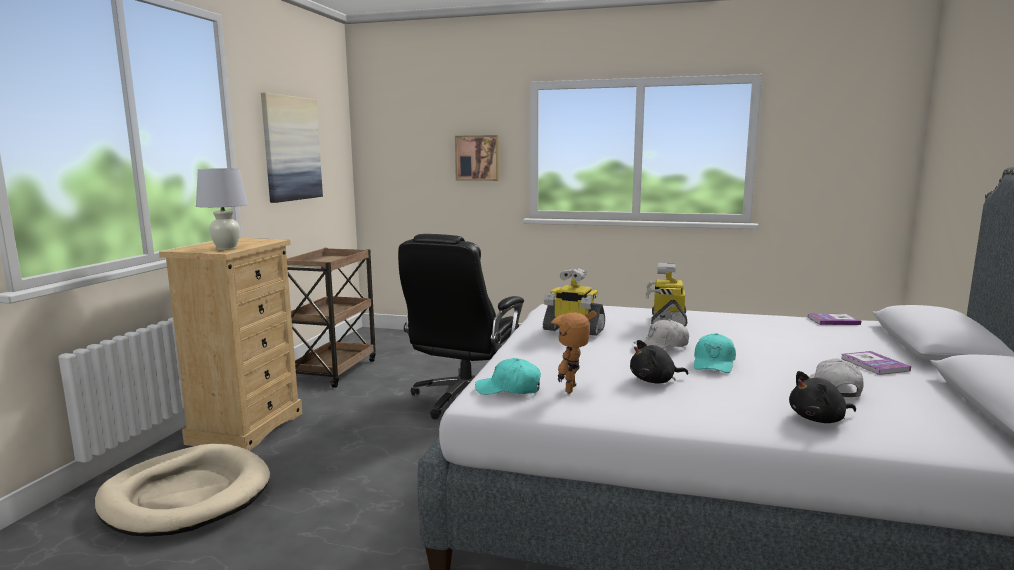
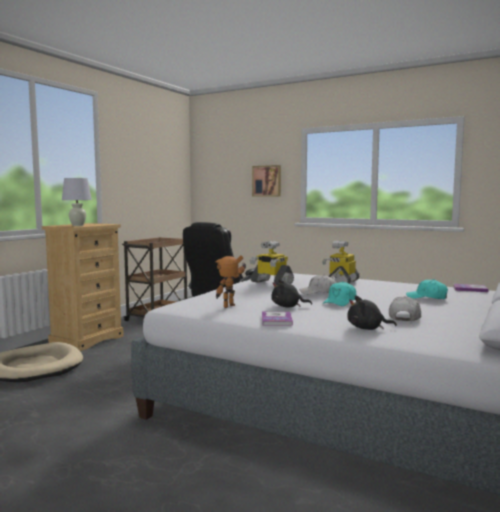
camera: 15 degrees right, 5 degrees down
(291, 148) = (142, 173): picture -> none
(509, 389) = (192, 304): turquoise cap -> turquoise cap (427, 297)
(874, 364) = (458, 310): book -> book (276, 320)

